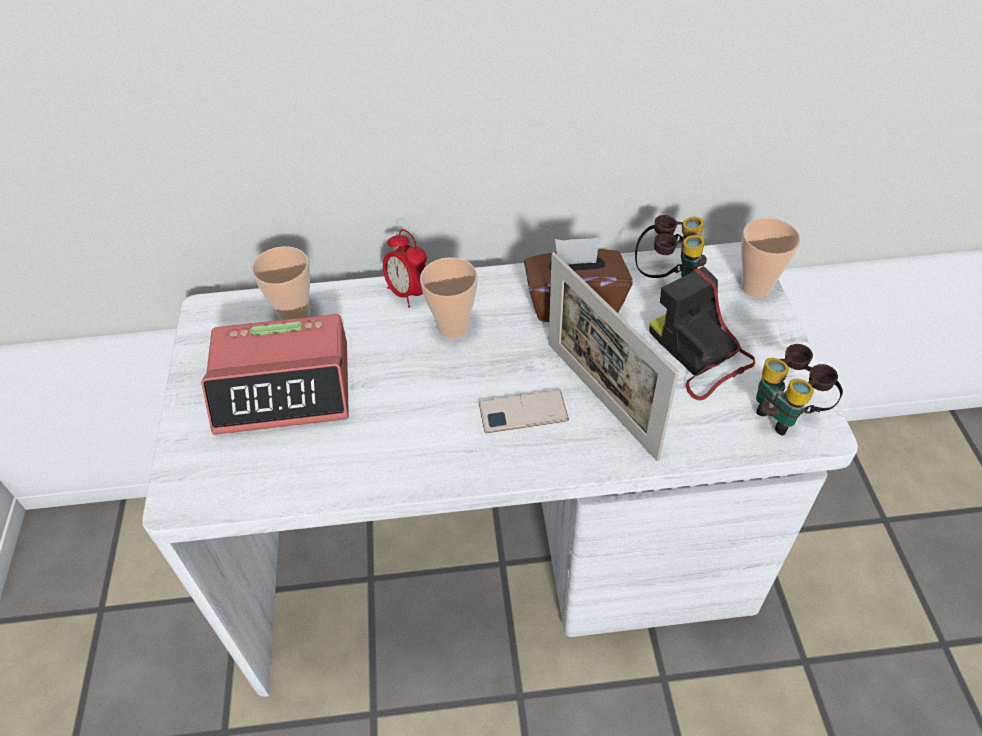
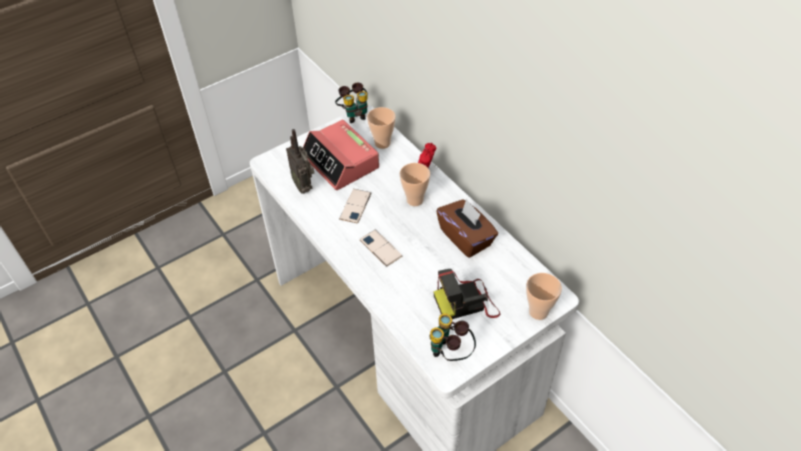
camera: 60 degrees right, 0 degrees up
(294, 463) = (304, 186): none -> radio
(405, 408) = (355, 206): none -> phone
(600, 399) = (408, 273): picture frame -> none
(666, 278) = (514, 269): binoculars -> binoculars (354, 114)
(699, 354) = (466, 303): camera -> camera turned 135 degrees counterclockwise

